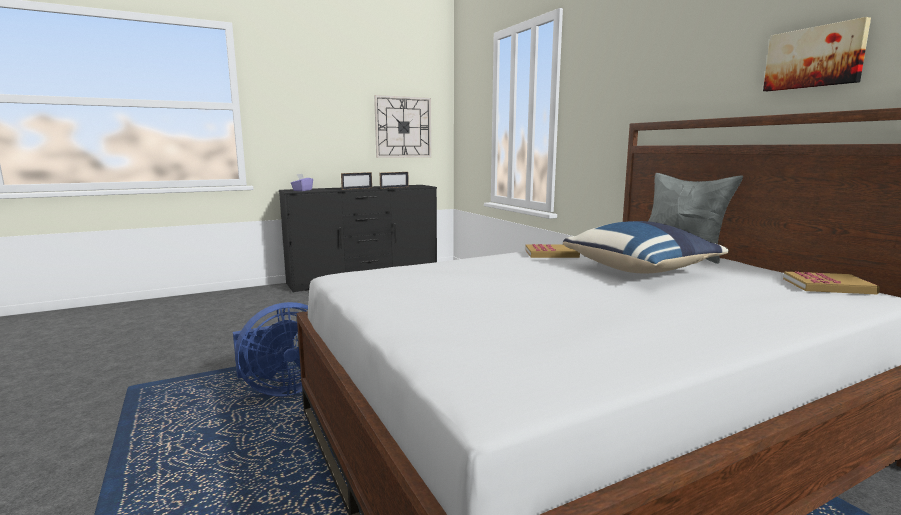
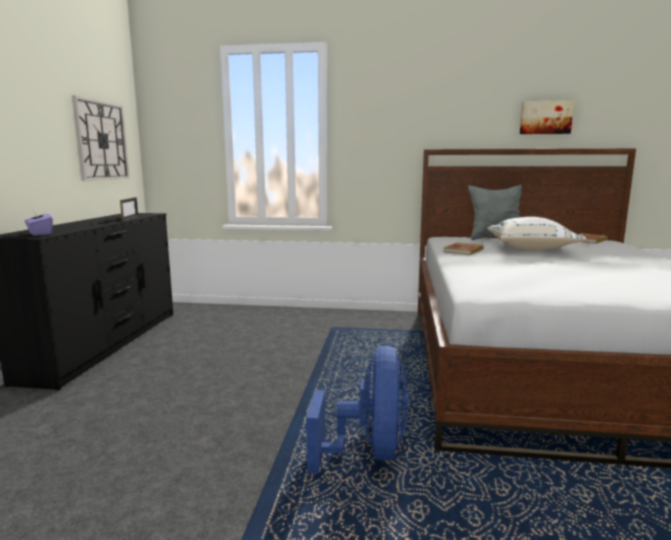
camera: 55 degrees left, 0 degrees up
(357, 188) = (95, 223): picture frame -> none
(641, 270) = (530, 249): blue pillow -> white pillow

